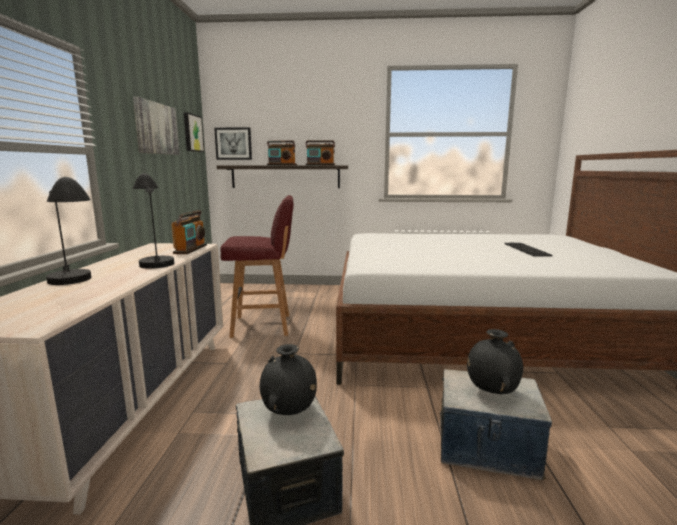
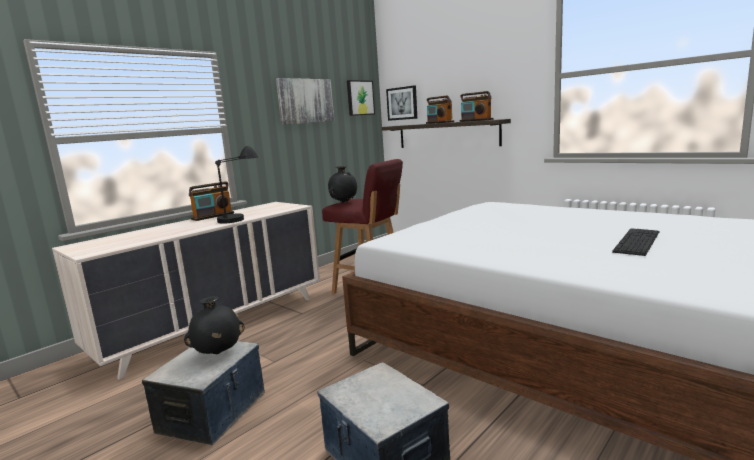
camera: 40 degrees right, 0 degrees up
(75, 287) = (157, 232): black table lamp -> none
(191, 249) = (281, 209): radio -> radio (213, 216)
(491, 392) = (378, 396): black vase -> black vase (344, 202)

